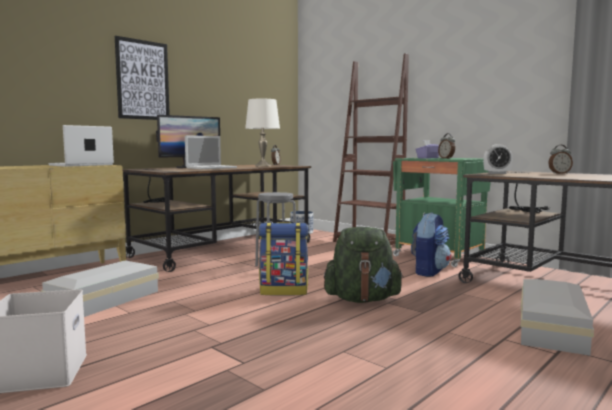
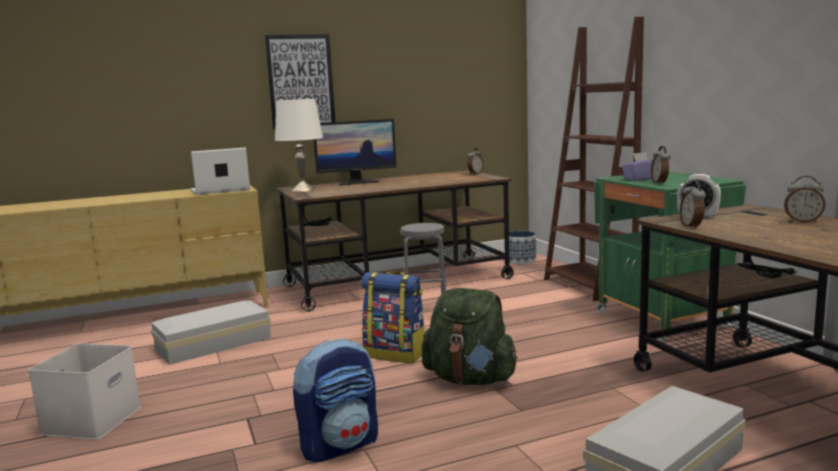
camera: 25 degrees right, 5 degrees up
(212, 168) = (375, 185): laptop -> none
(262, 166) = (450, 178): white table lamp -> white table lamp (302, 190)
(429, 271) = (613, 345): backpack -> backpack (340, 445)
(508, 175) = (692, 226): none -> alarm clock

